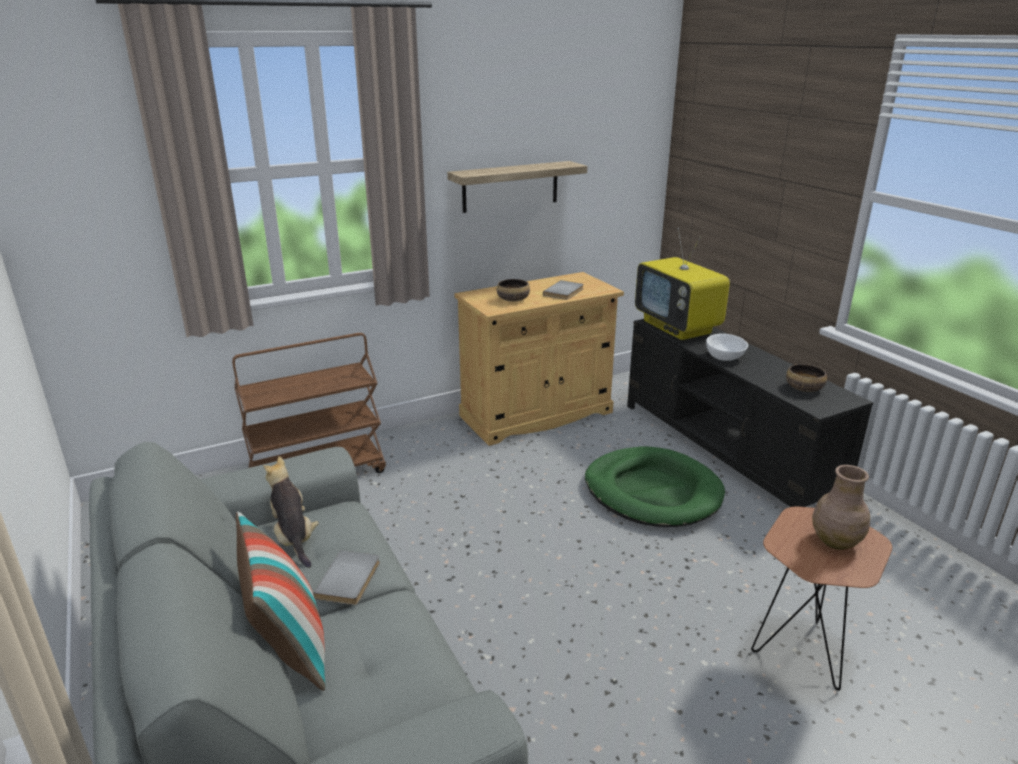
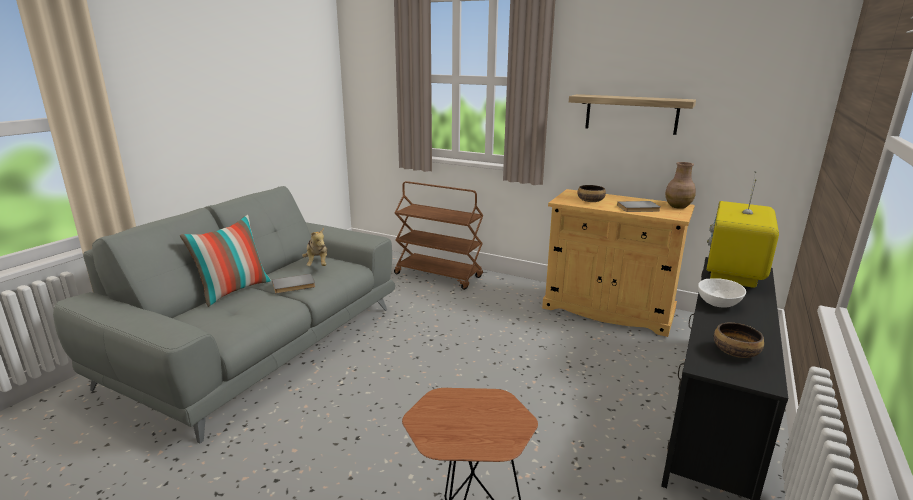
camera: 55 degrees right, 5 degrees down
(294, 538) = (317, 264): plush toy -> plush toy turned 135 degrees clockwise
(652, 492) = (588, 389): green dog bed -> none
(834, 541) = (477, 423): brown vase -> brown vase (677, 206)

